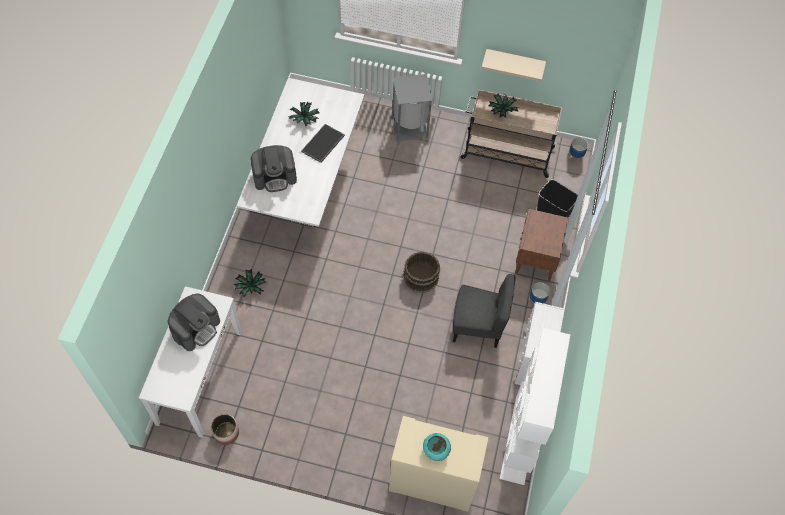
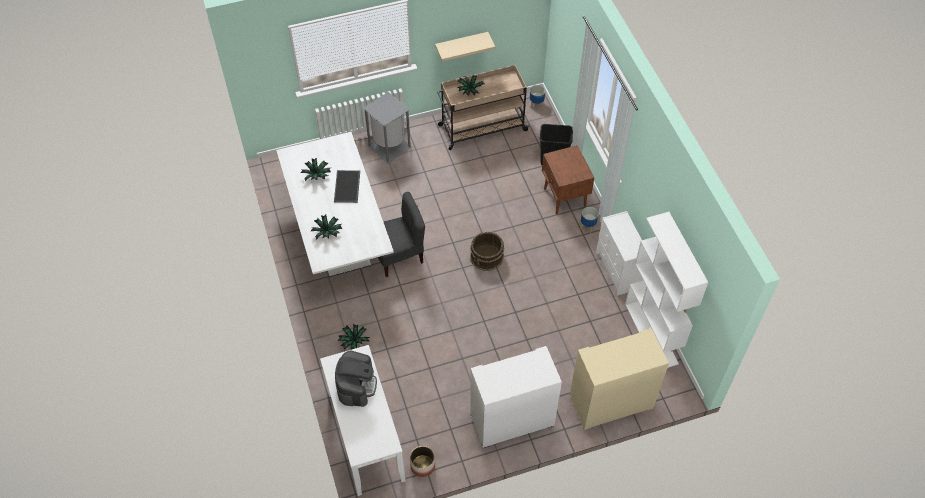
camera: 30 degrees left, 5 degrees down
(275, 176) = (327, 233): coffee machine -> potted plant
(331, 441) = (511, 420): none -> white cabinet
(436, 450) = (621, 359): turquoise bowl -> none
(478, 326) = (558, 269): grey chair -> grey chair (398, 255)

